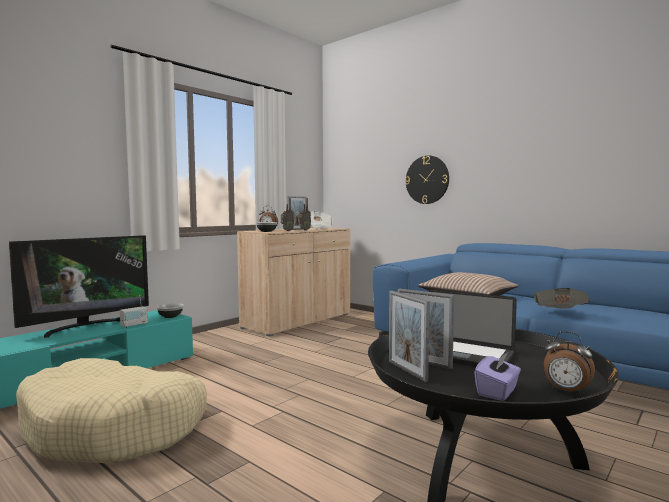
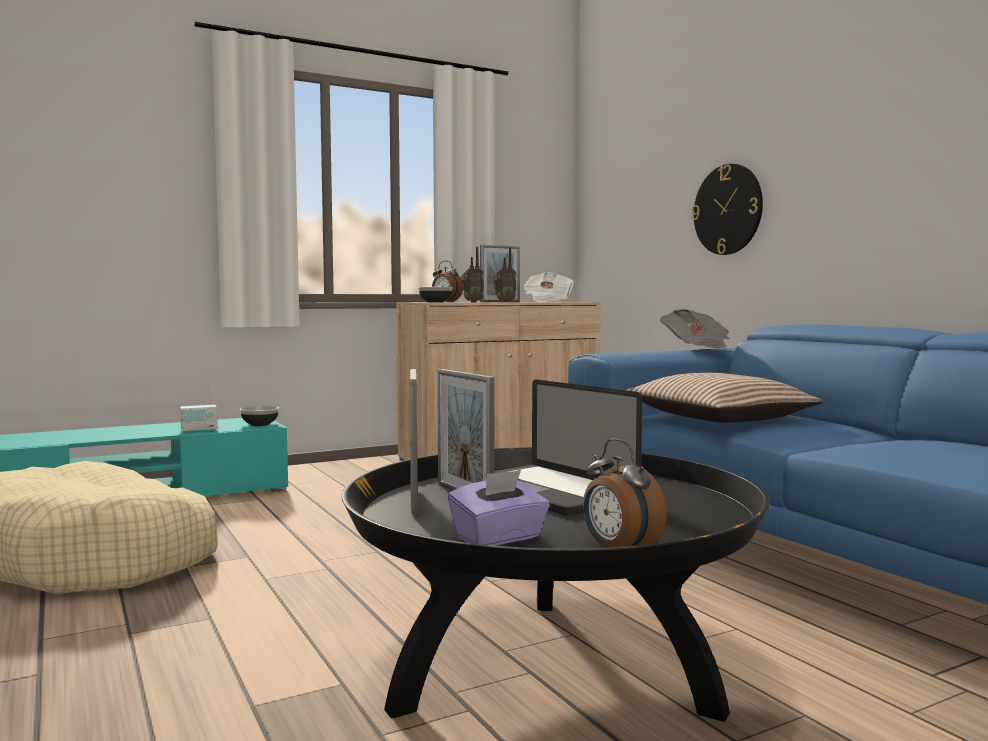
camera: 20 degrees right, 0 degrees up
(87, 326) = (141, 428): television -> none
(560, 313) = (842, 448): newspaper -> newspaper (697, 349)

